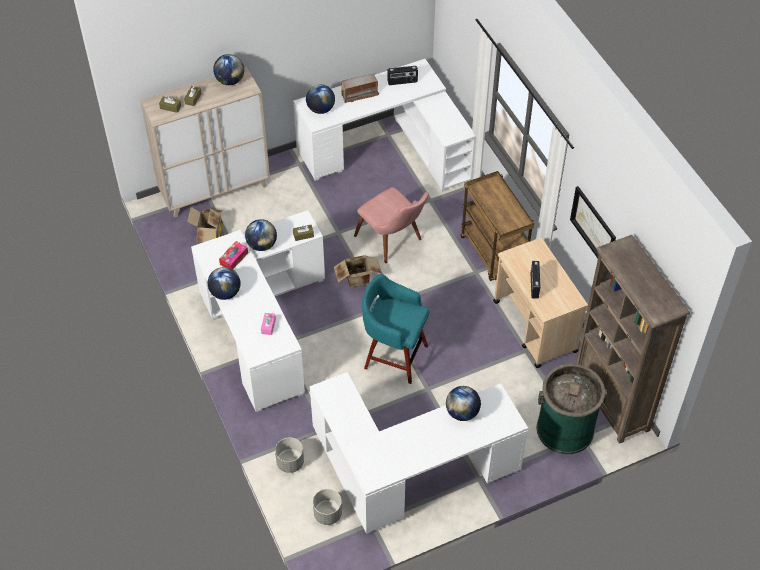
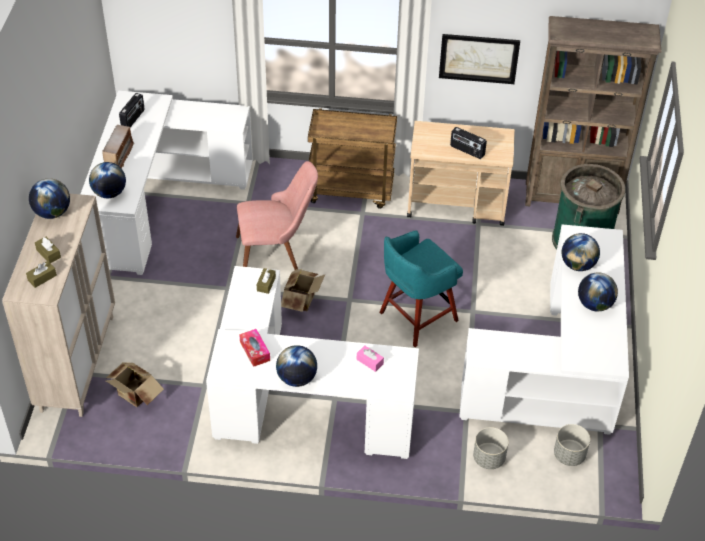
camera: 60 degrees left, 5 degrees down
(262, 245) = (251, 322): globe -> globe (594, 304)

